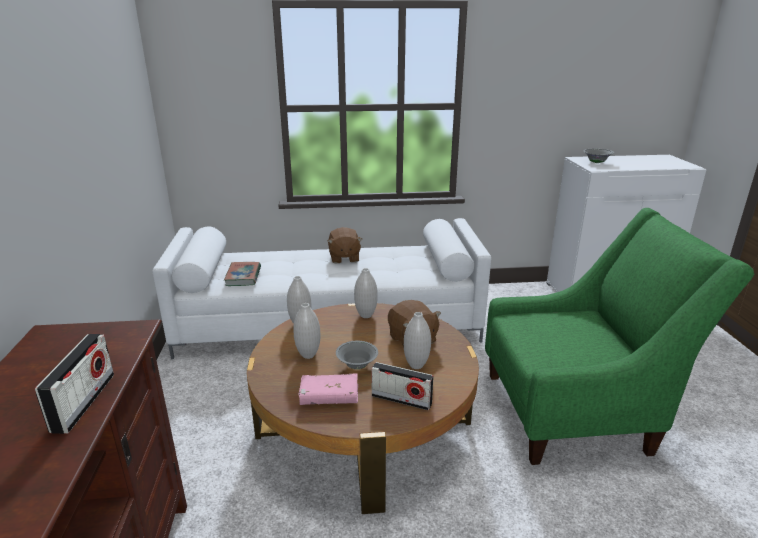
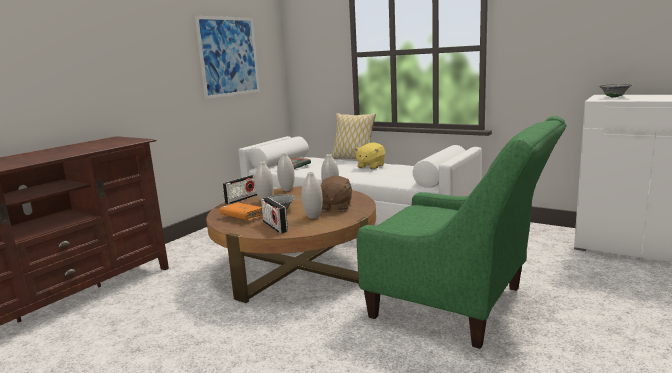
camera: 40 degrees right, 10 degrees down
(84, 402) = (79, 151): radio -> radio (241, 199)
(114, 123) = (229, 56): none -> picture
(299, 247) = (353, 159): none -> pillow
(329, 397) = (242, 217): pink book -> orange book
(344, 258) = (370, 166): brown plush toy -> yellow plush toy

